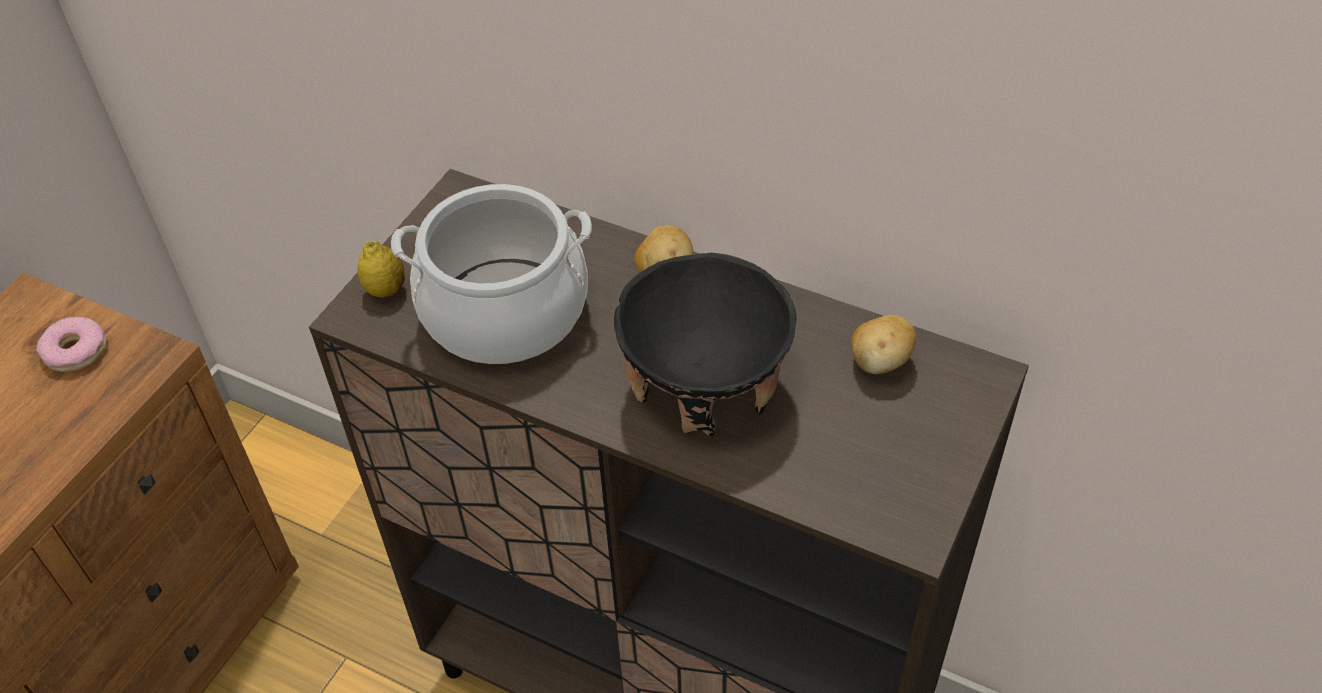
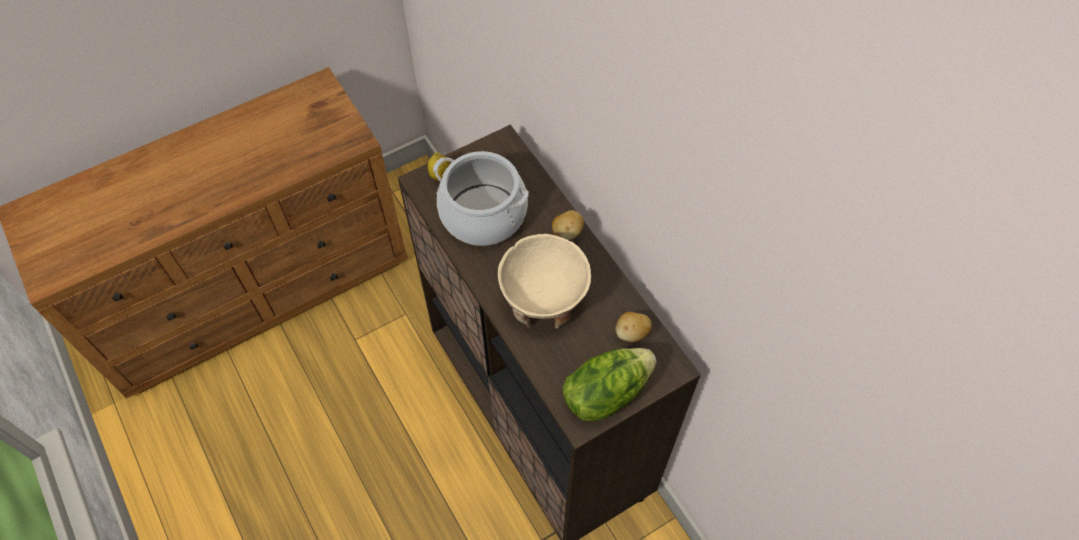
camera: 30 degrees right, 10 degrees up
(76, 351) = (328, 120): donut -> none
(705, 385) = (544, 300): black bowl -> beige bowl
(914, 467) = (605, 392): none -> lettuce

